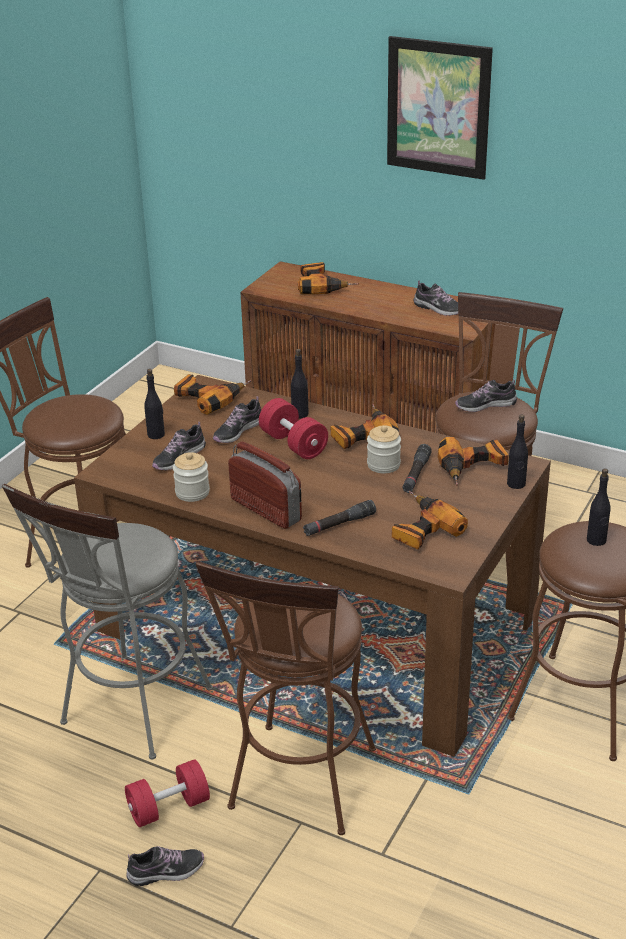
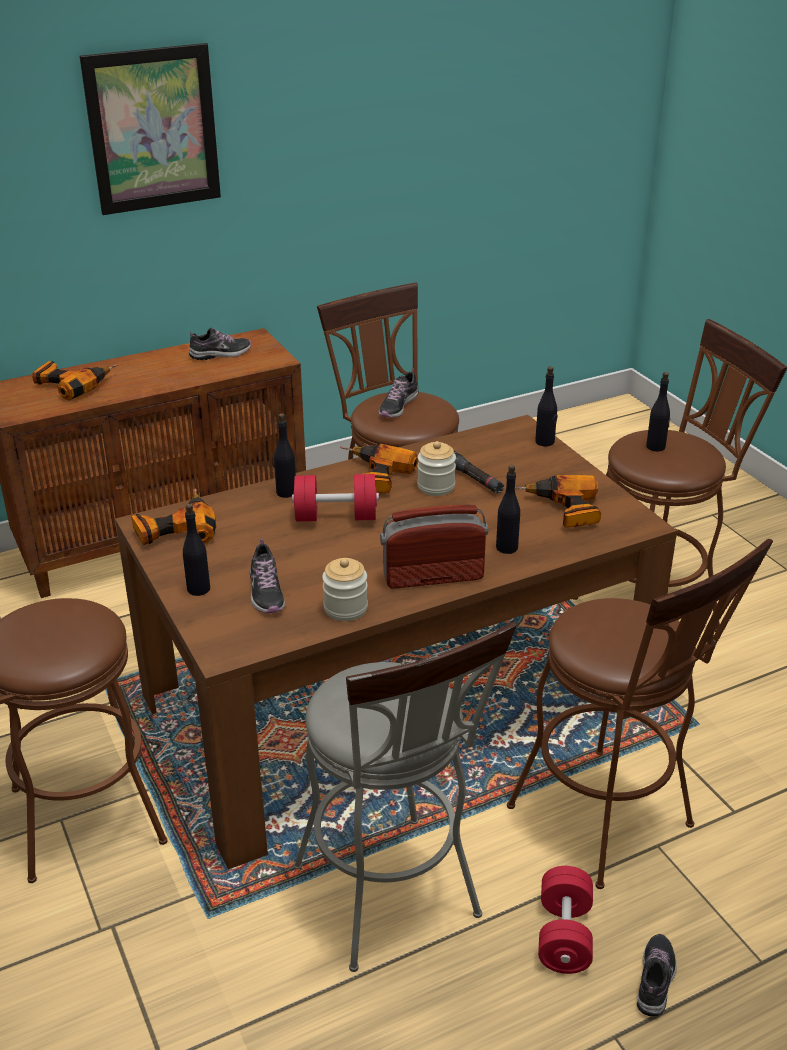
camera: 55 degrees left, 0 degrees up
(237, 431) = (266, 538): shoe -> none
(339, 524) = (506, 547): black flashlight -> black bottle
(473, 468) = (497, 450): power drill -> none

